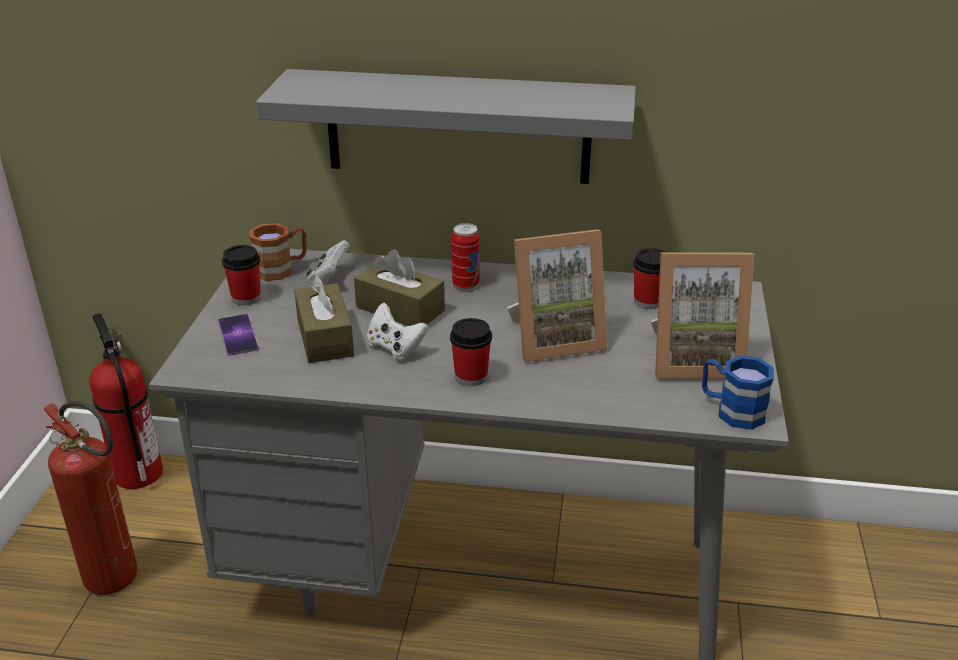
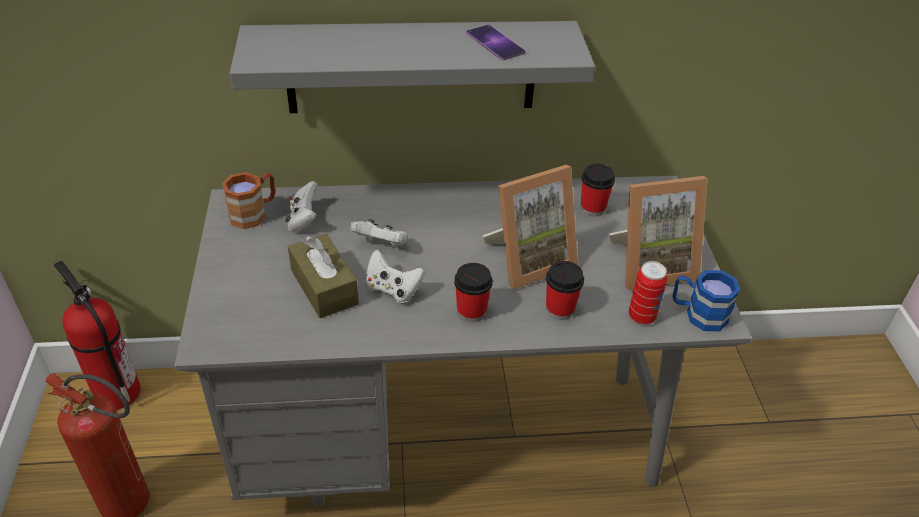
camera: 15 degrees left, 10 degrees up
(238, 335) = (240, 296): phone -> phone (495, 43)
(246, 298) = (232, 251): cup -> cup (560, 309)
(400, 309) = (381, 245): brown tissue box -> white game controller
(465, 285) = (430, 210): can -> can (641, 316)

